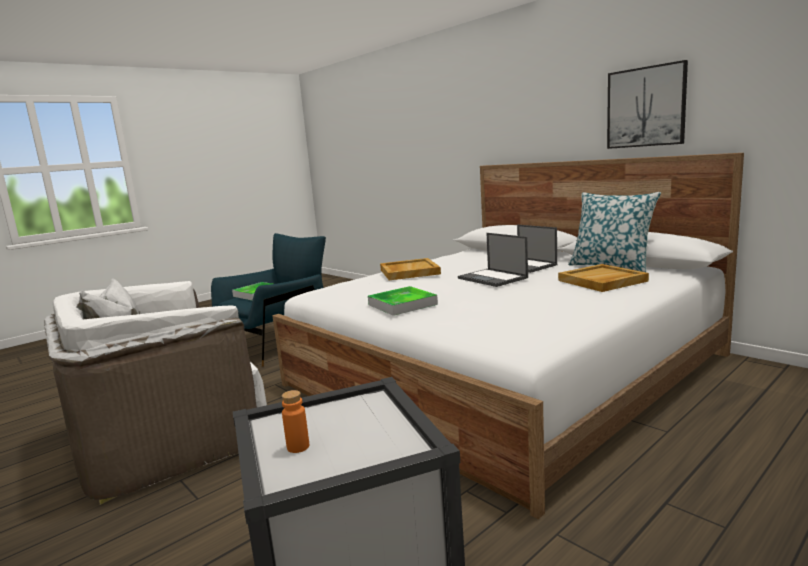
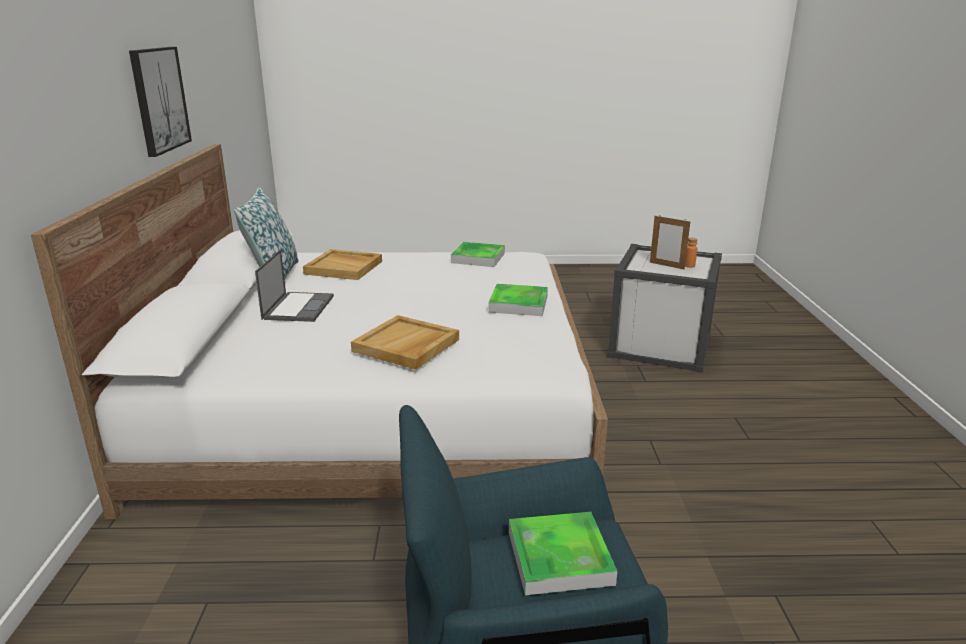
camera: 140 degrees left, 10 degrees up
(169, 437) = (763, 496): white armchair -> none
(336, 429) = (666, 265): none -> picture frame
(493, 278) = (383, 300): laptop -> none
(551, 323) = (478, 258): none -> tray

